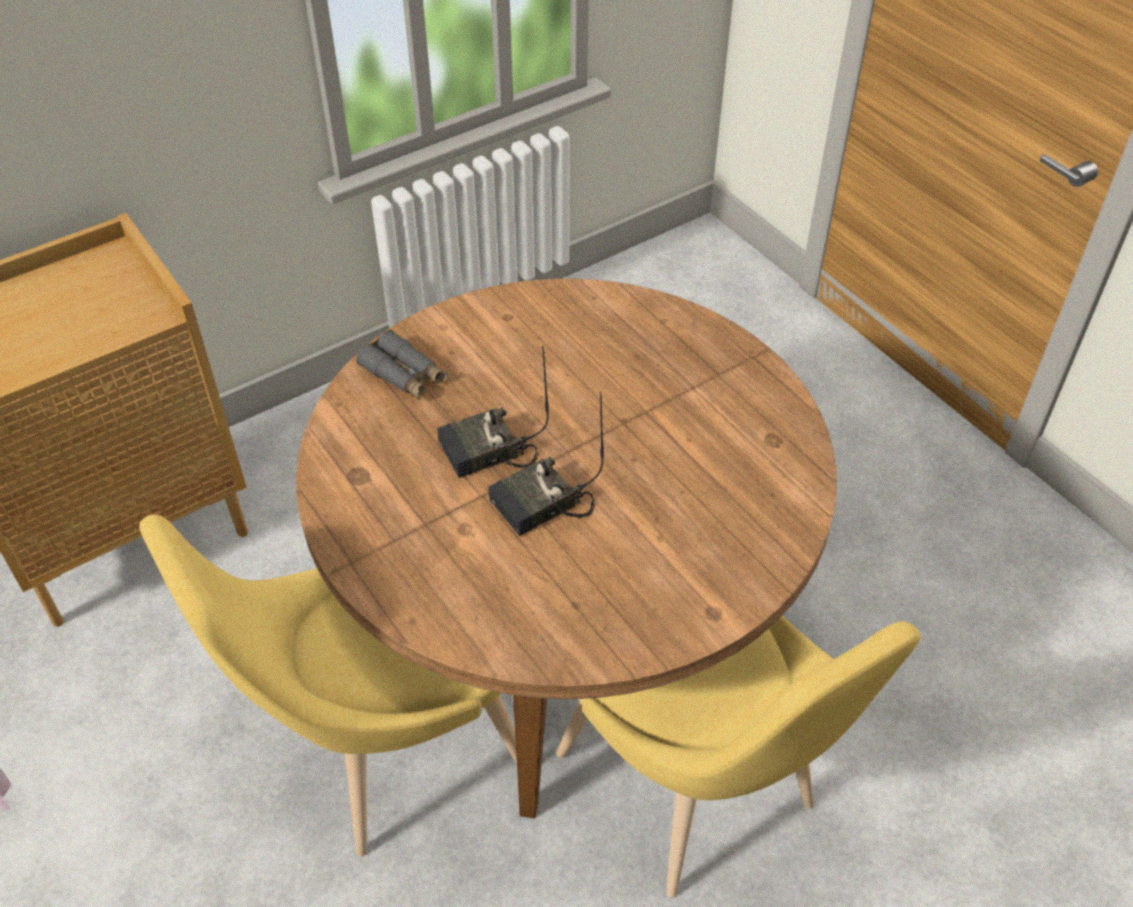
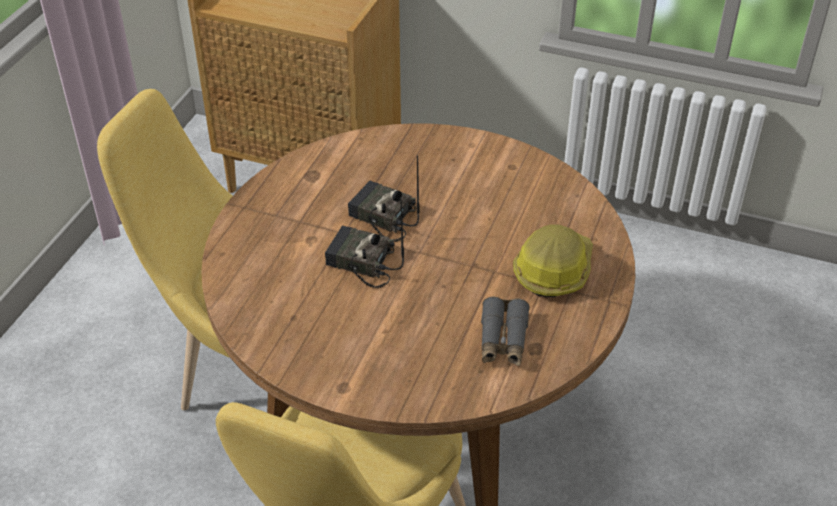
camera: 55 degrees right, 5 degrees down
(404, 375) = (412, 151): grey binoculars -> grey binoculars (503, 340)
(680, 370) = (553, 270): none -> hard hat

